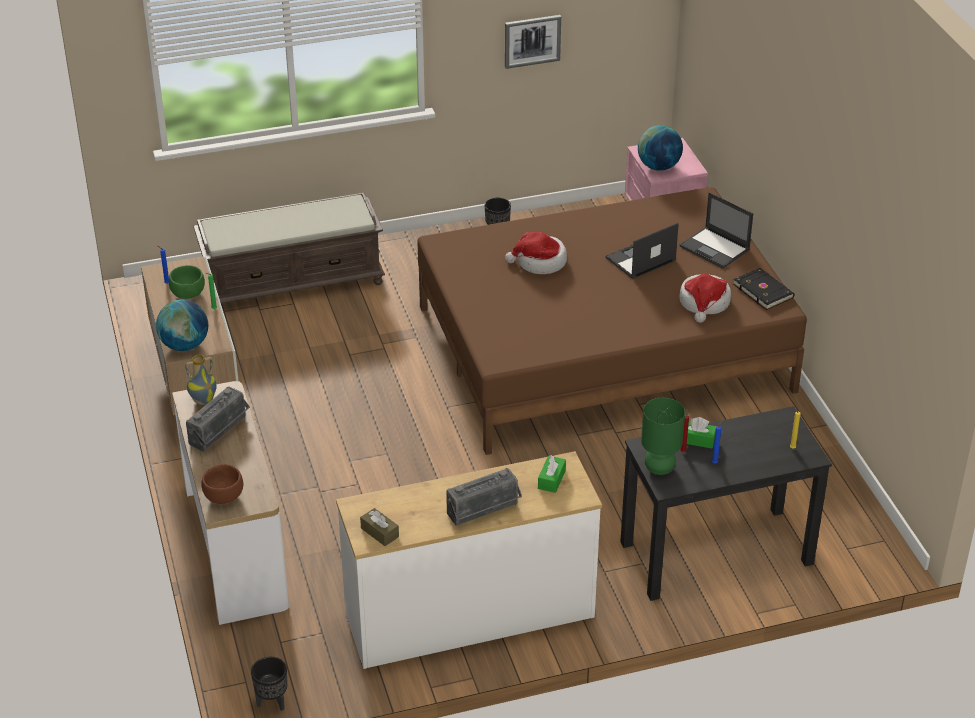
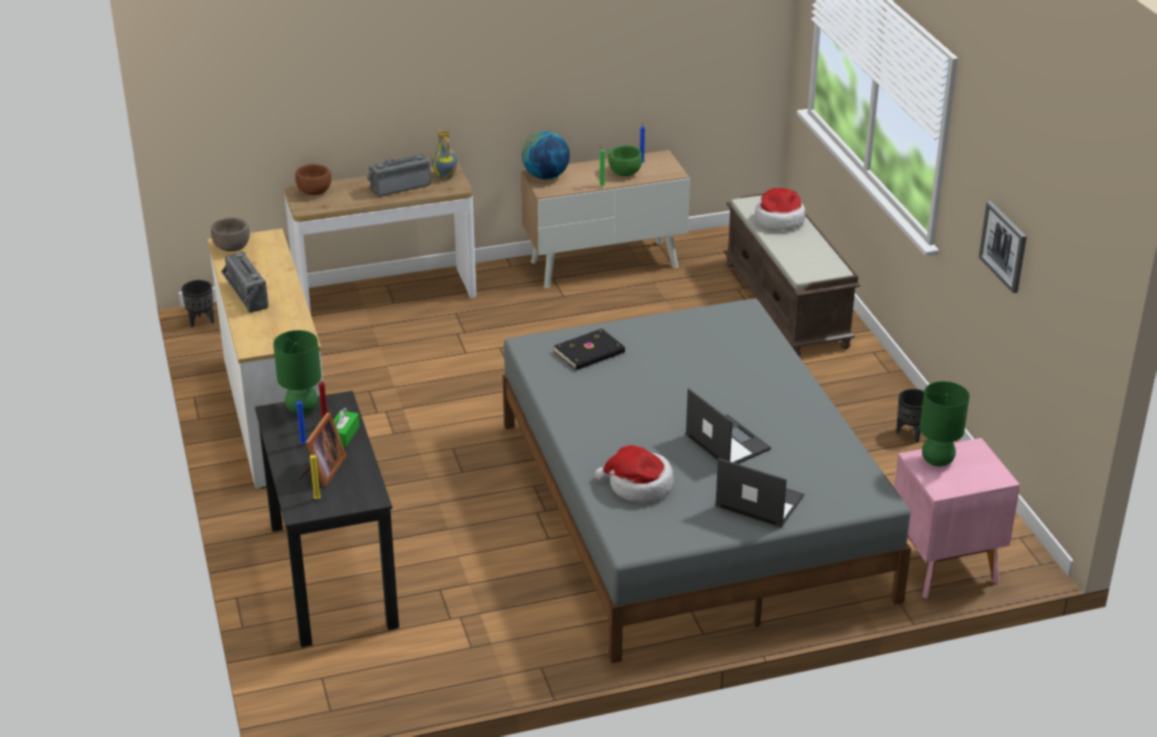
camera: 90 degrees right, 5 degrees down
(220, 432) = (400, 186): radio -> radio turned 120 degrees clockwise
(379, 532) = (232, 248): brown tissue box -> brown bowl
(539, 262) = (713, 372): hat -> hat (779, 220)
(551, 479) = (280, 332): green tissue box -> none
(603, 349) = (689, 508): brown bed -> grey bed
(658, 167) = (937, 460): globe -> green table lamp
(715, 248) = (758, 501): laptop -> laptop turned 75 degrees clockwise
(752, 448) = (323, 471): none -> picture frame
(763, 290) = (668, 534): black book -> black book (590, 353)

